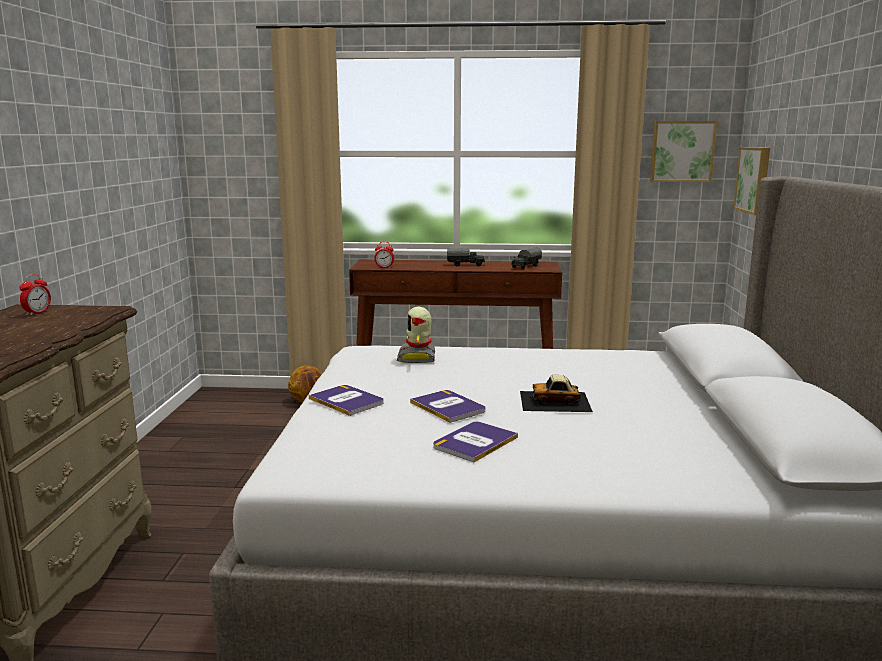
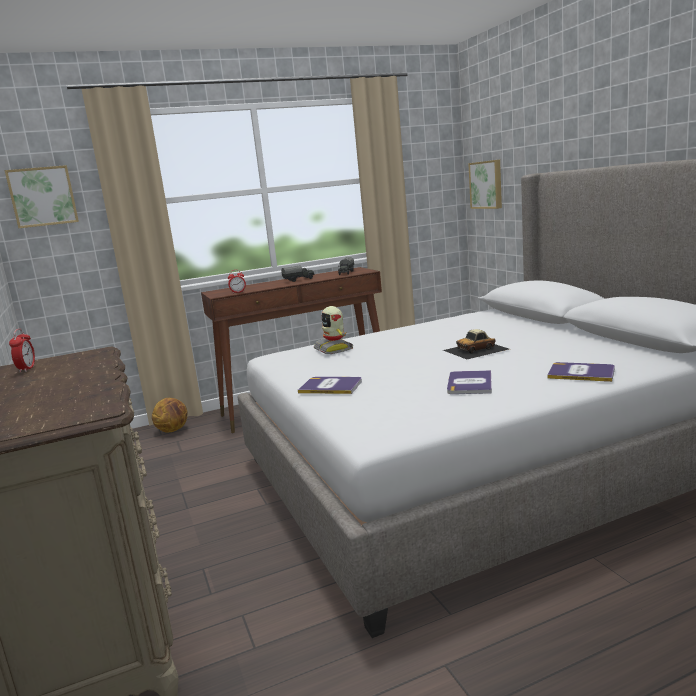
camera: 25 degrees left, 0 degrees up
(448, 407) = (411, 370): book -> book (581, 373)
(682, 151) = (427, 171): picture -> picture (43, 196)

